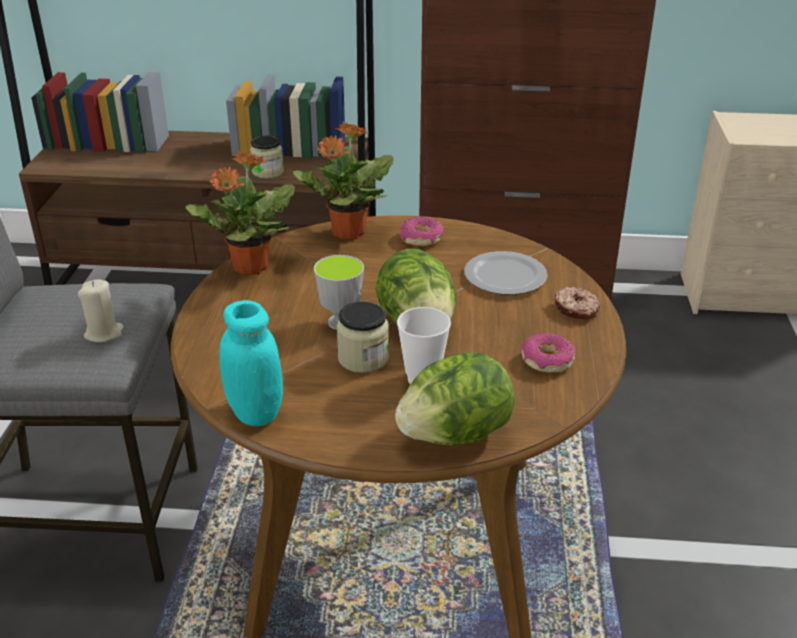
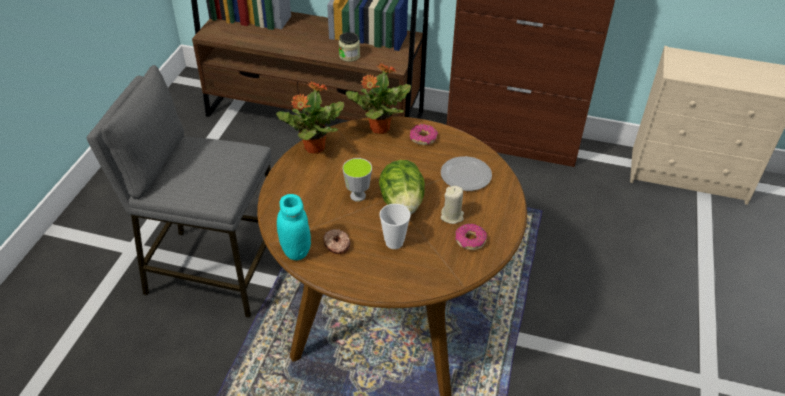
camera: 10 degrees right, 10 degrees up
(104, 333) = (224, 179): beige candle -> beige candle (452, 216)
(363, 358) = (364, 223): jar -> none
(455, 434) = (401, 282): lettuce -> none
(576, 310) = (500, 206): donut -> donut (336, 245)

